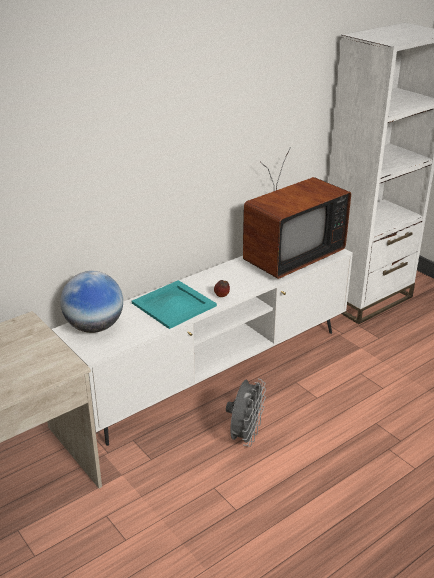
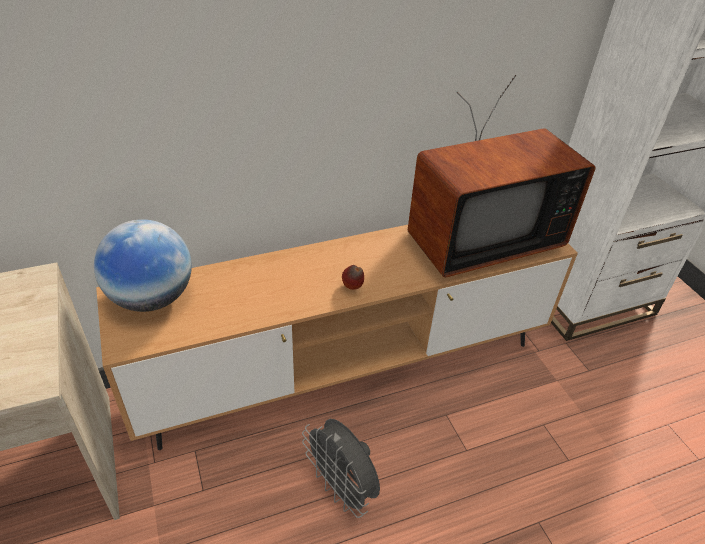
camera: 15 degrees right, 10 degrees up
(173, 304) = (278, 285): turquoise tray -> none
(216, 372) = (346, 369): white tv stand -> brown tv stand
(245, 436) = (342, 489): grey fan -> grey fan turned 105 degrees clockwise

